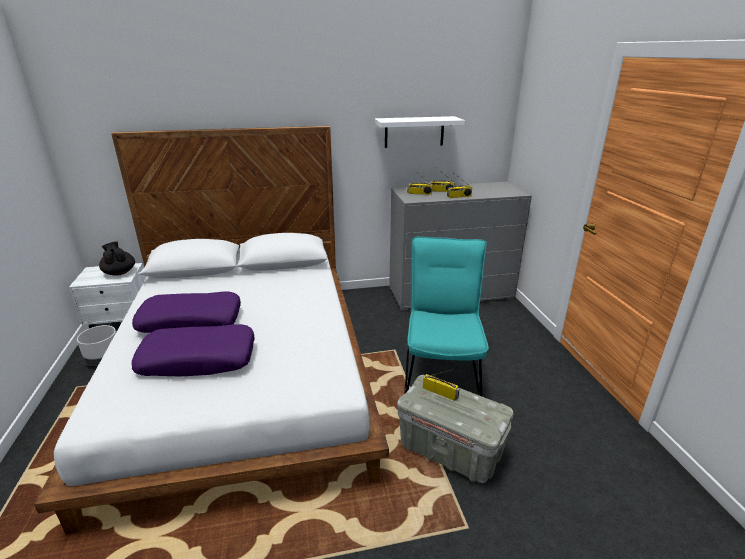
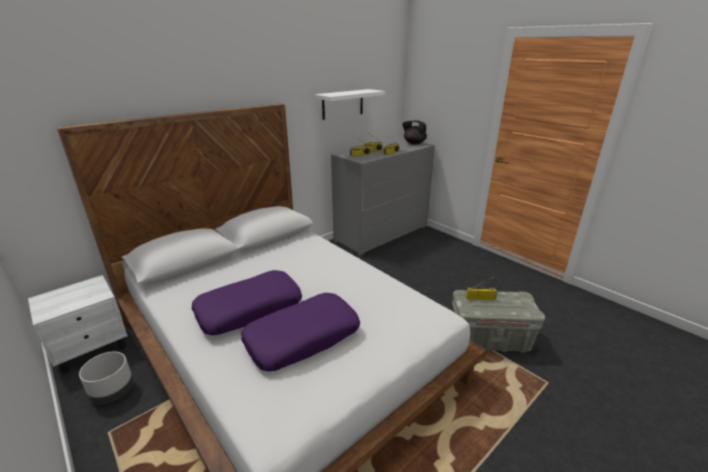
camera: 30 degrees left, 0 degrees up
(119, 272) = (86, 291): black teapot -> black teapot (414, 143)
(441, 373) = (432, 291): turquoise chair -> none

